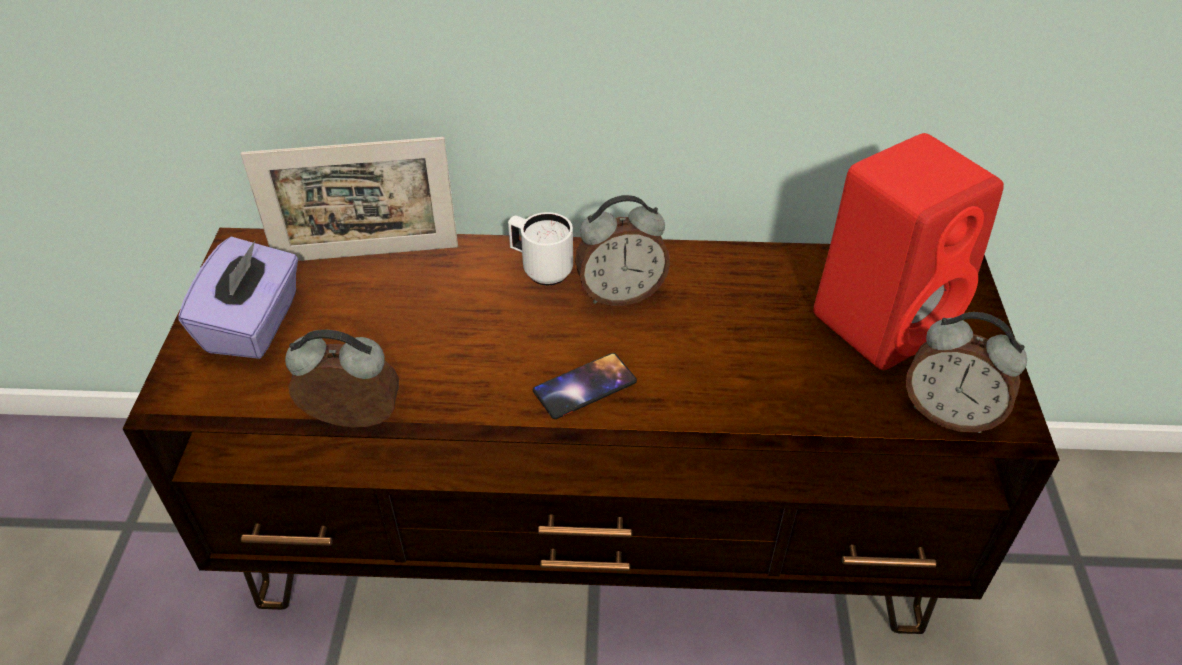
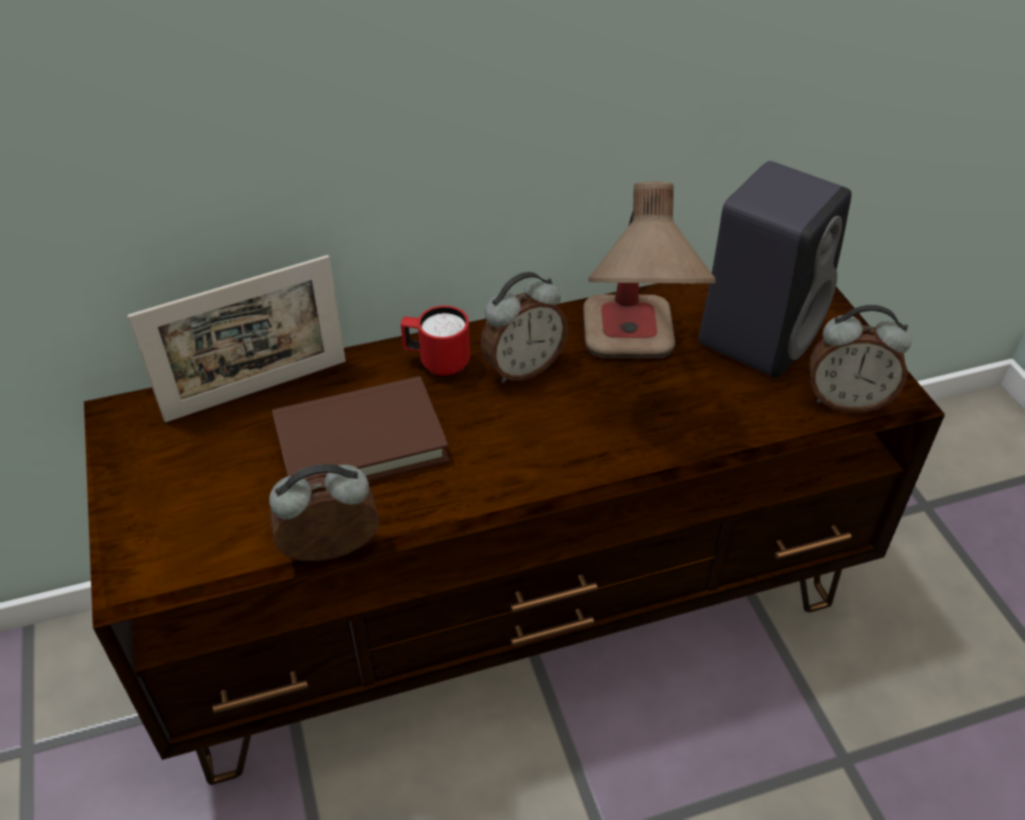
camera: 20 degrees left, 0 degrees up
(254, 324) = (178, 488): purple tissue box -> none
(432, 326) = (360, 442): none -> brown book
(541, 270) = (437, 363): white mug -> red mug
(584, 386) = (532, 460): phone -> none
(732, 320) = (633, 366): none -> table lamp
(886, 319) = (760, 333): red speaker -> black speaker

